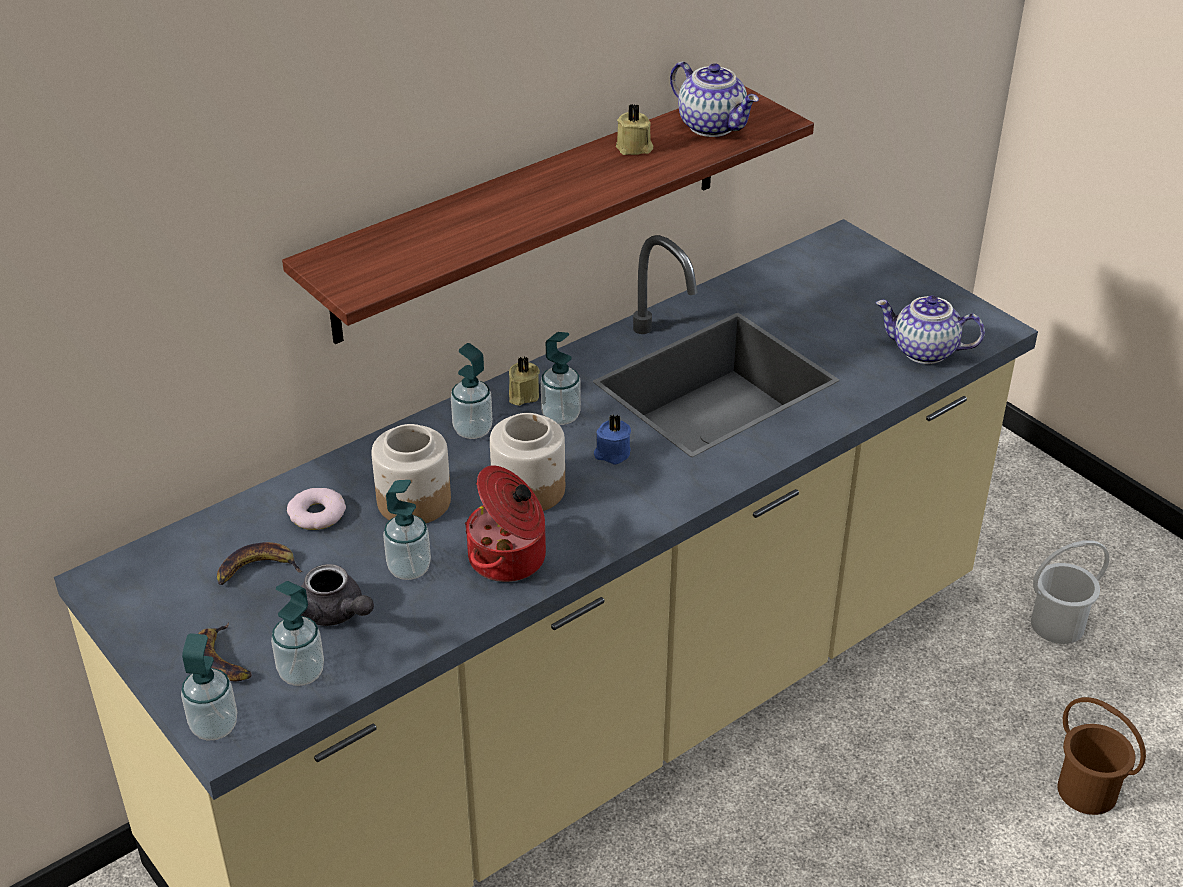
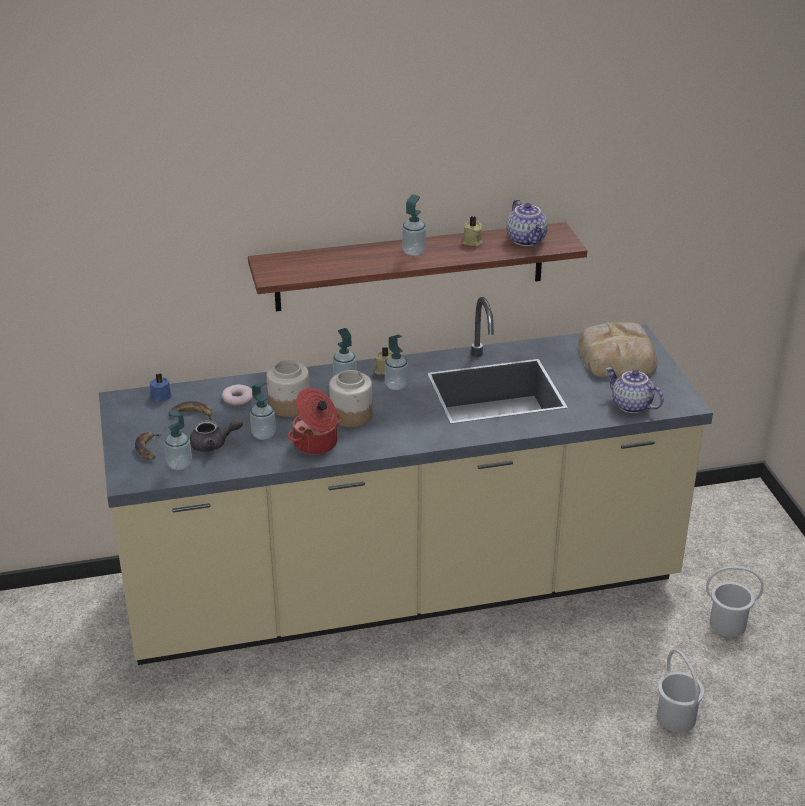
camera: 25 degrees right, 5 degrees down
(214, 726) = (125, 475): soap dispenser -> soap dispenser (414, 252)
(335, 614) = (214, 444): grey teapot -> grey teapot turned 75 degrees counterclockwise
(612, 453) = (408, 410): blue candle -> blue candle (160, 396)
(844, 279) = (617, 356): none -> bread
(1087, 790) = (676, 717): brown bucket -> white bucket

